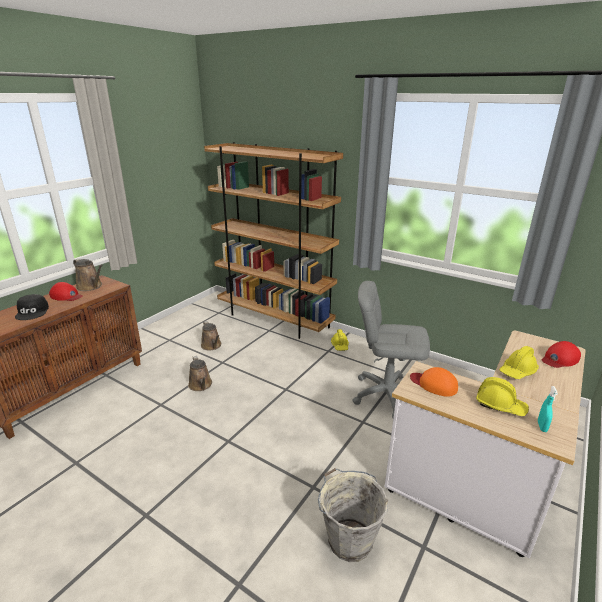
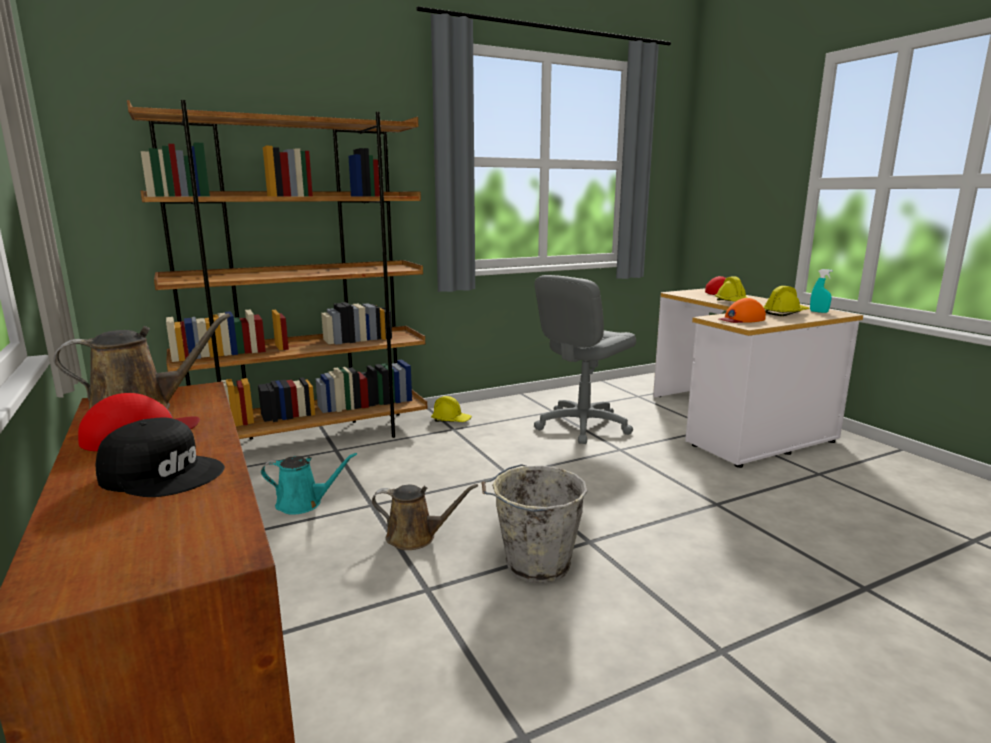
camera: 60 degrees left, 10 degrees down
(212, 346) = (303, 504): brown watering can -> turquoise watering can
(348, 539) = (803, 505): grey bucket -> grey bucket (534, 565)

